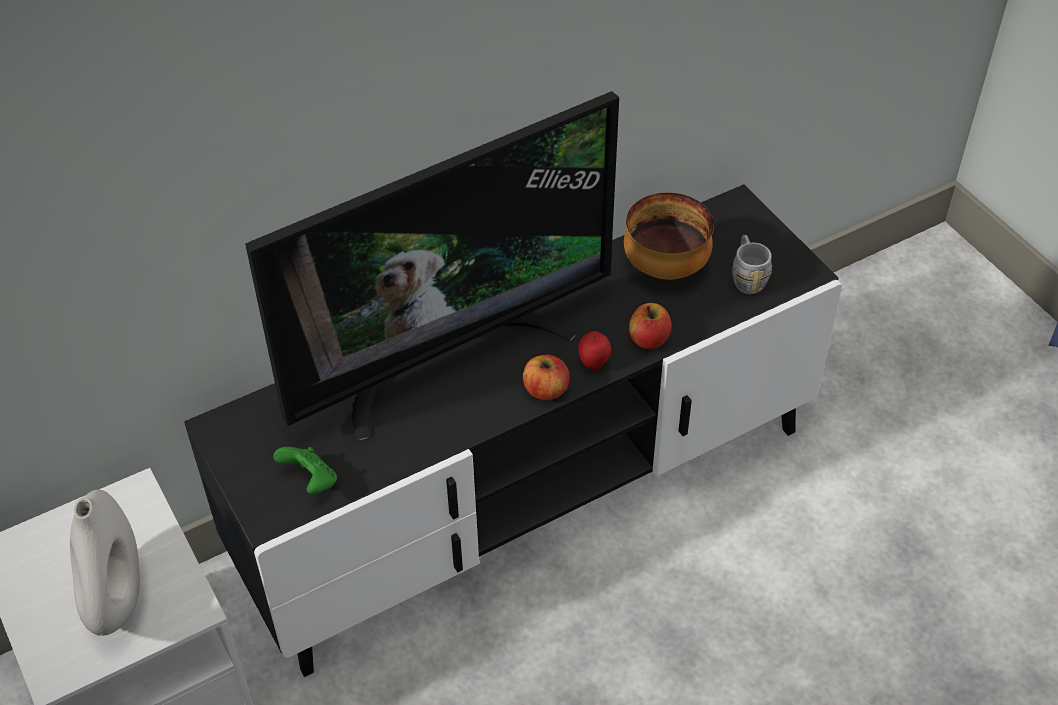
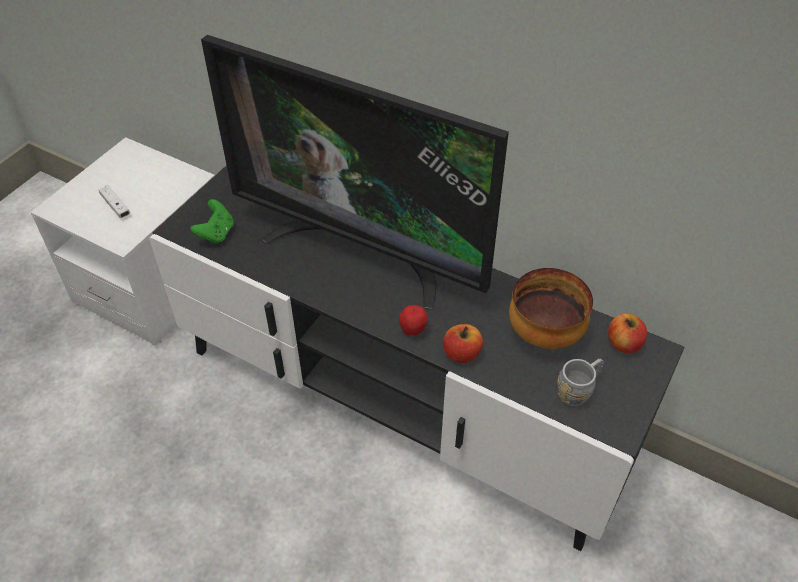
camera: 60 degrees right, 0 degrees up
(117, 598) = (115, 206): white vase -> white game controller
(546, 390) = (369, 314): apple -> apple (624, 344)

